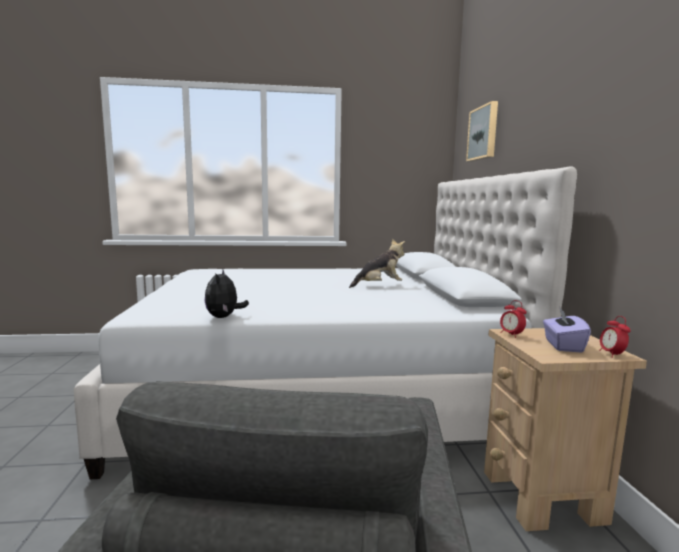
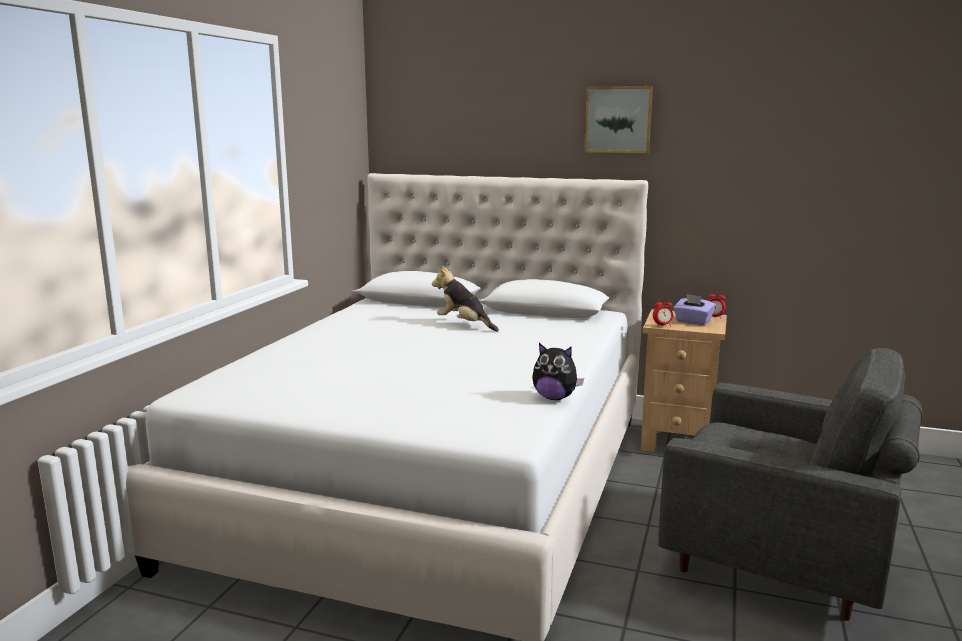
camera: 65 degrees left, 5 degrees up
(379, 286) = (464, 325): plush toy -> plush toy turned 60 degrees counterclockwise
(484, 133) = (455, 119): picture -> picture (618, 119)

